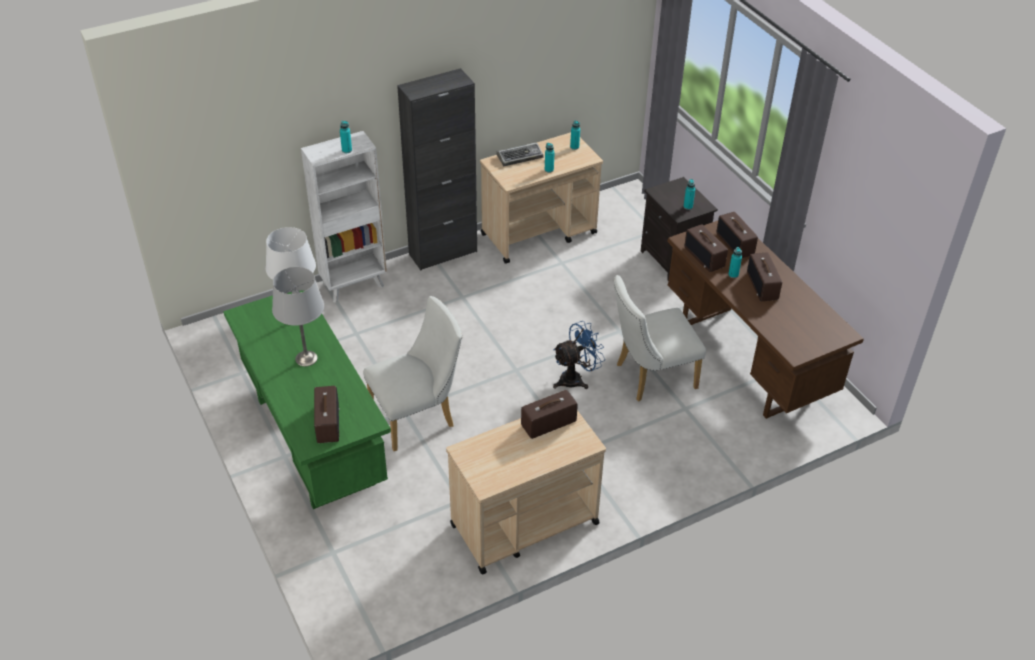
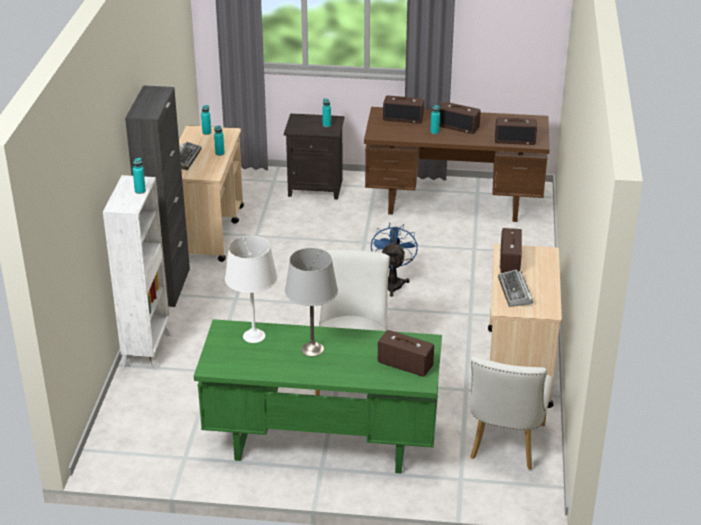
camera: 55 degrees left, 10 degrees down
(497, 448) = (515, 292): none -> keyboard
(650, 377) = (427, 250): white chair -> white chair (505, 446)
(705, 257) = (403, 134): radio -> radio (515, 140)

